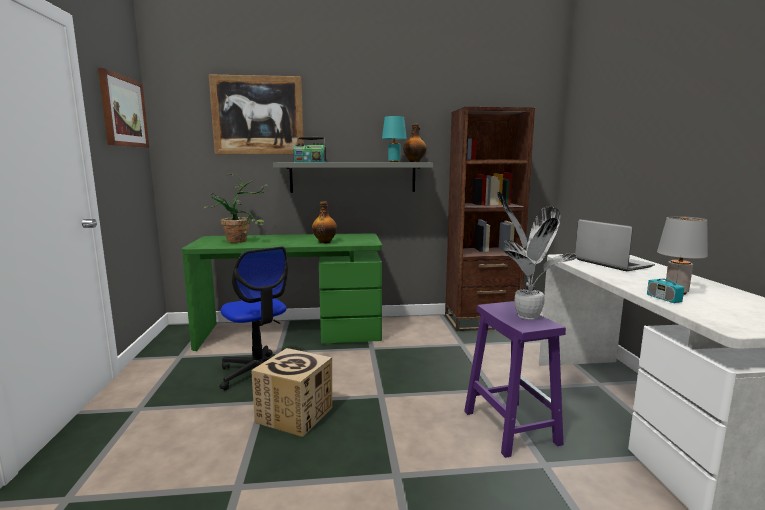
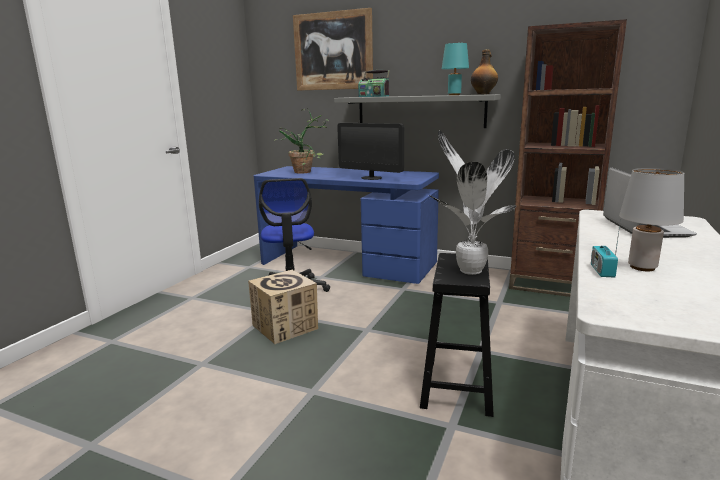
camera: 30 degrees right, 5 degrees up
(123, 111) = (220, 56): picture -> none
(292, 333) = (348, 263): green desk -> blue desk
(325, 242) = (371, 178): bottle -> monitor
(509, 426) = (457, 385): purple stool -> black stool

